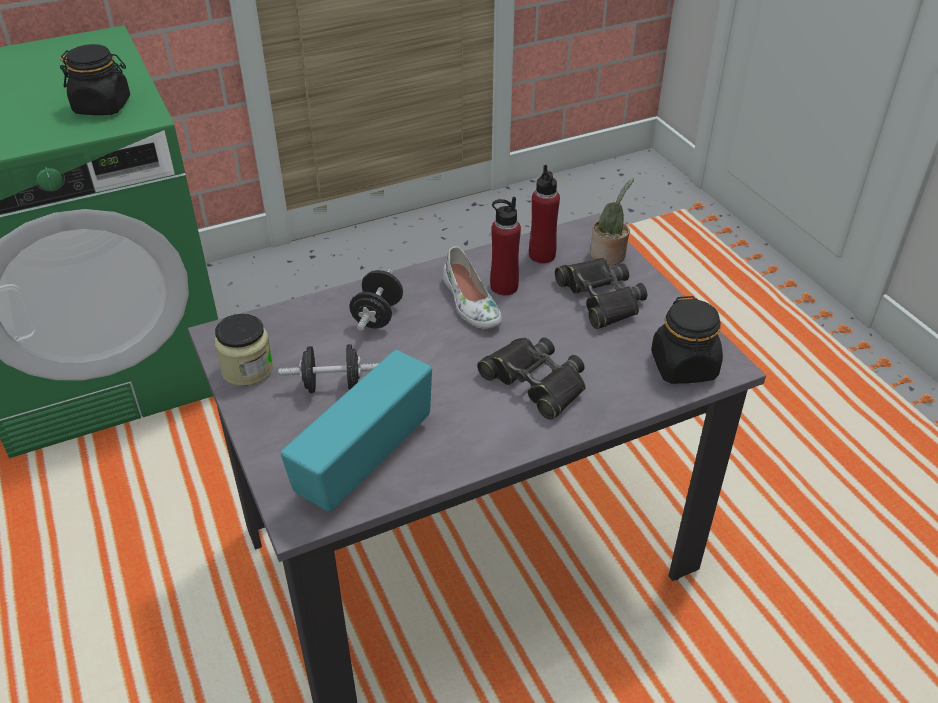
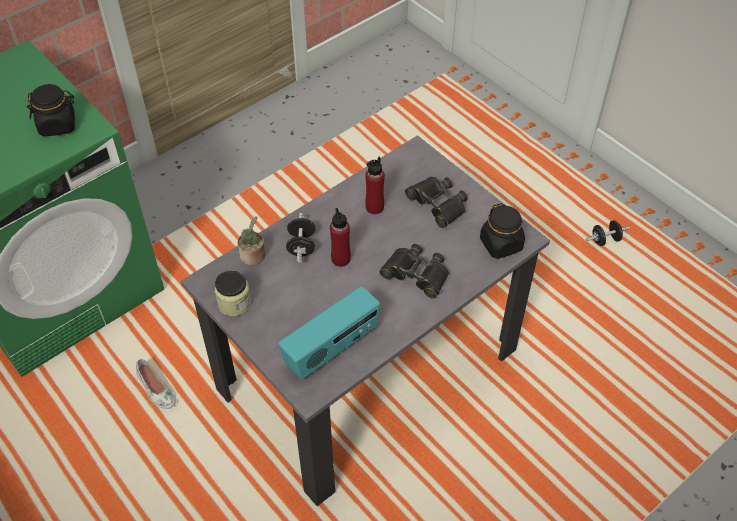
camera: 15 degrees left, 10 degrees up
(332, 385) = (293, 303): black dumbbell -> black dumbbell (605, 240)
(363, 459) = (332, 348): radio -> radio turned 150 degrees counterclockwise
(470, 303) = (357, 224): white shoe -> white shoe (155, 389)
(542, 255) = (391, 177): red bottle -> red bottle (341, 259)
(609, 256) = (434, 169): potted plant -> potted plant (253, 256)

